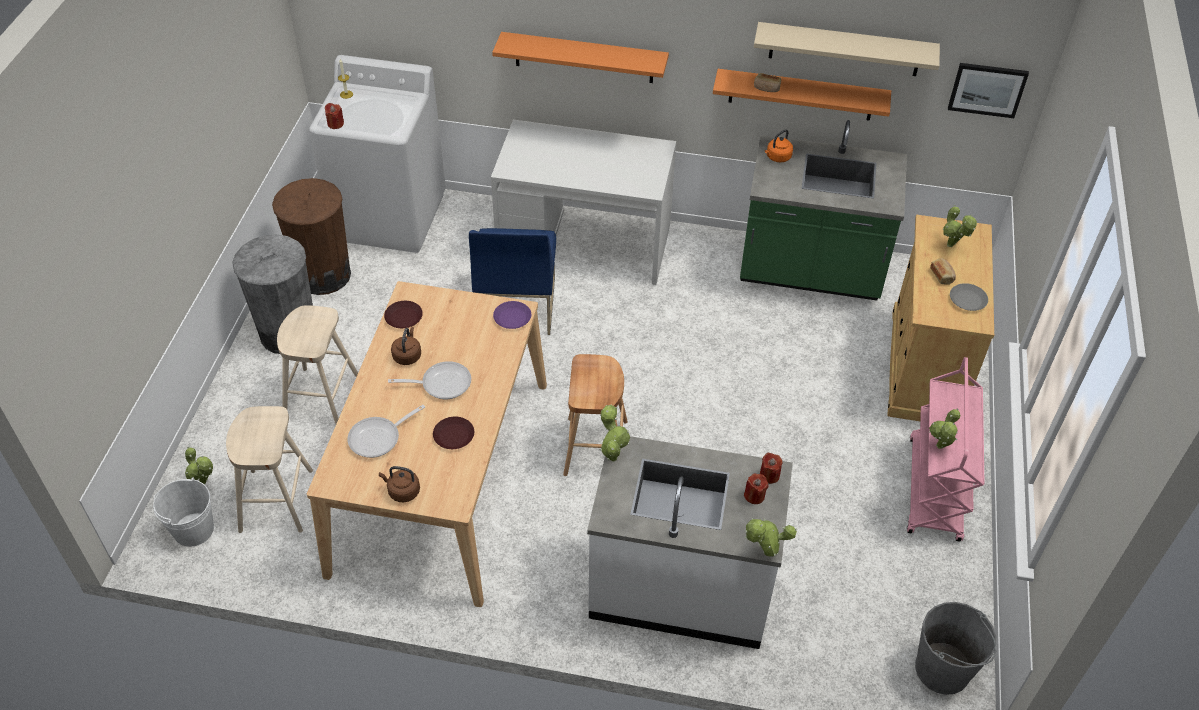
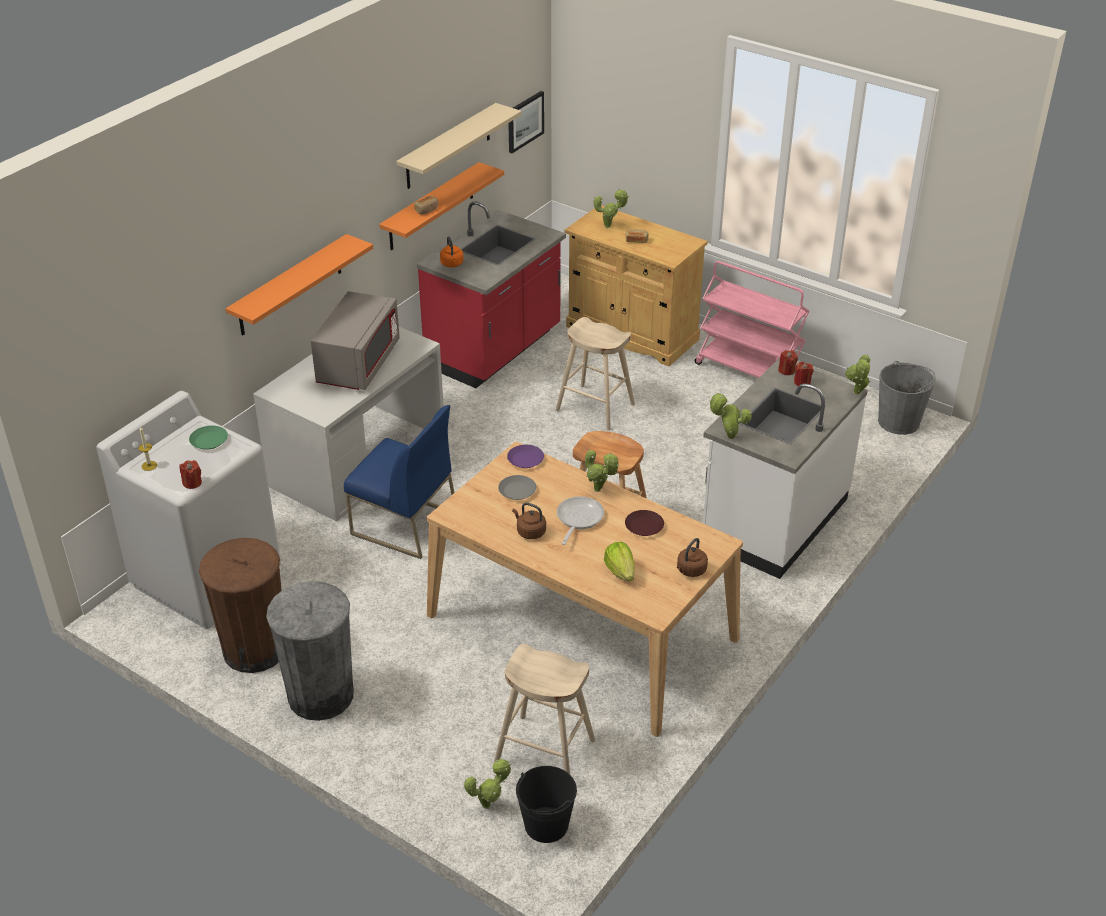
camera: 65 degrees left, 10 degrees down
(193, 529) = (546, 825): white bucket -> black bucket
(321, 398) = (431, 689): beige stool -> beige stool (595, 407)
(379, 438) = (620, 571): frying pan -> lettuce
(393, 111) = (208, 441): none -> green plate
(403, 317) = (479, 524): brown plate -> none
(594, 162) = (359, 364): none -> grey microwave
(810, 272) = (495, 350): green counter -> red counter
(939, 448) = (768, 316): potted plant -> potted plant (599, 490)
(967, 300) = (667, 239): grey plate -> grey plate (517, 491)

